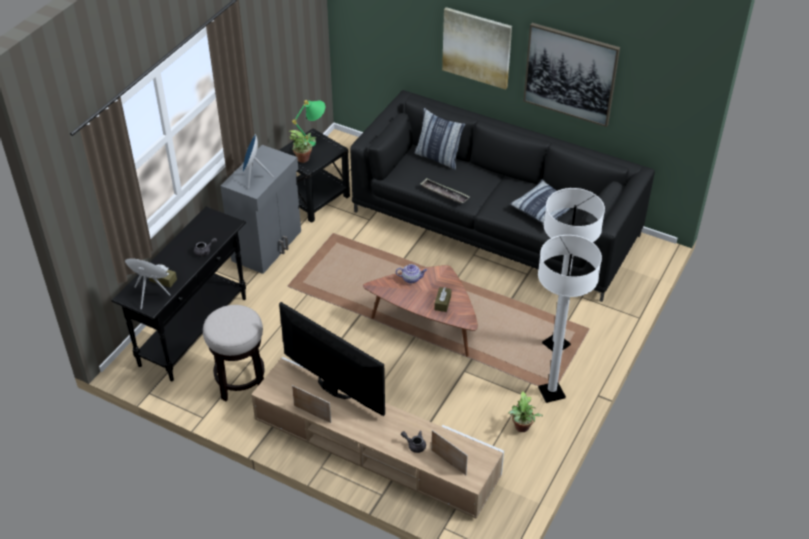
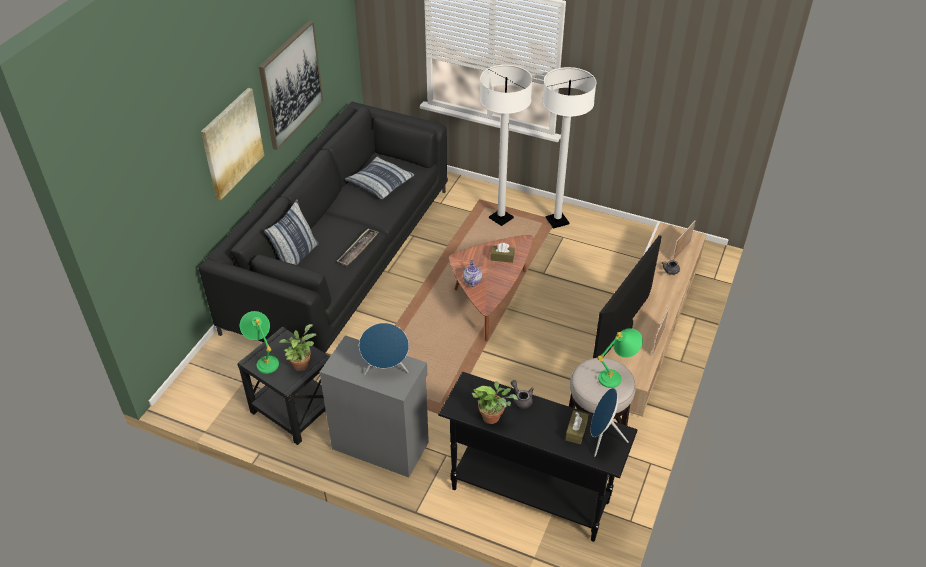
camera: 95 degrees left, 0 degrees up
(231, 331) = (617, 376): none -> green table lamp
(522, 428) = (599, 237): potted plant -> potted plant (493, 417)

